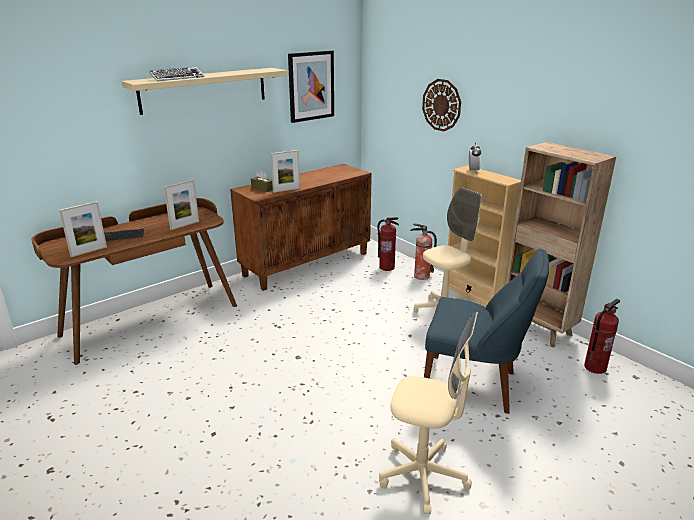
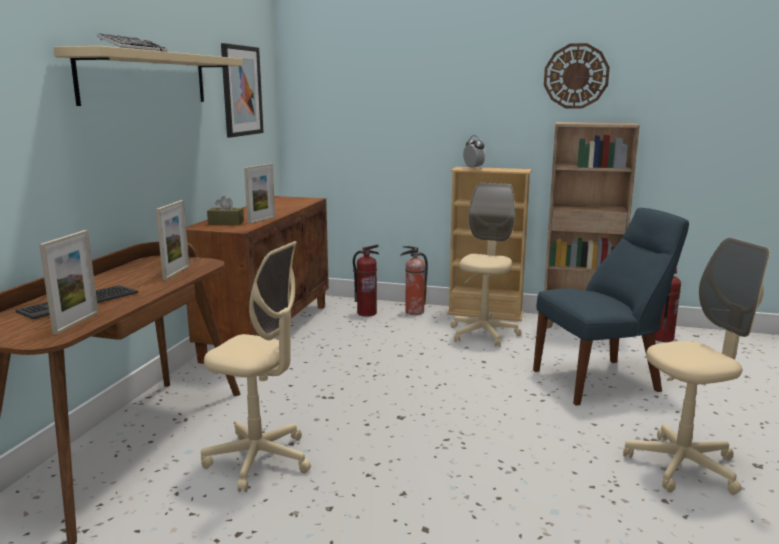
camera: 35 degrees left, 10 degrees down
(193, 353) = (259, 460): none -> beige office chair
(441, 105) = (411, 104): wall clock -> wall clock (576, 76)

